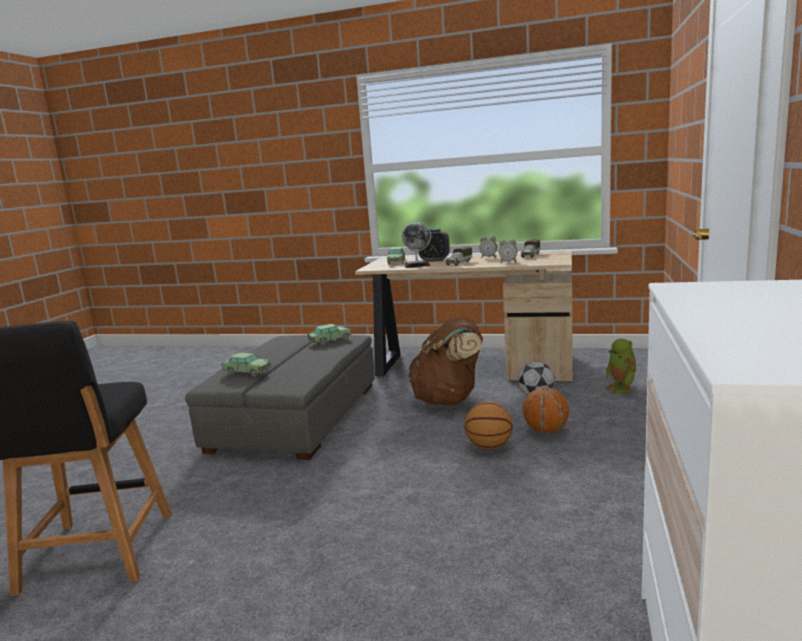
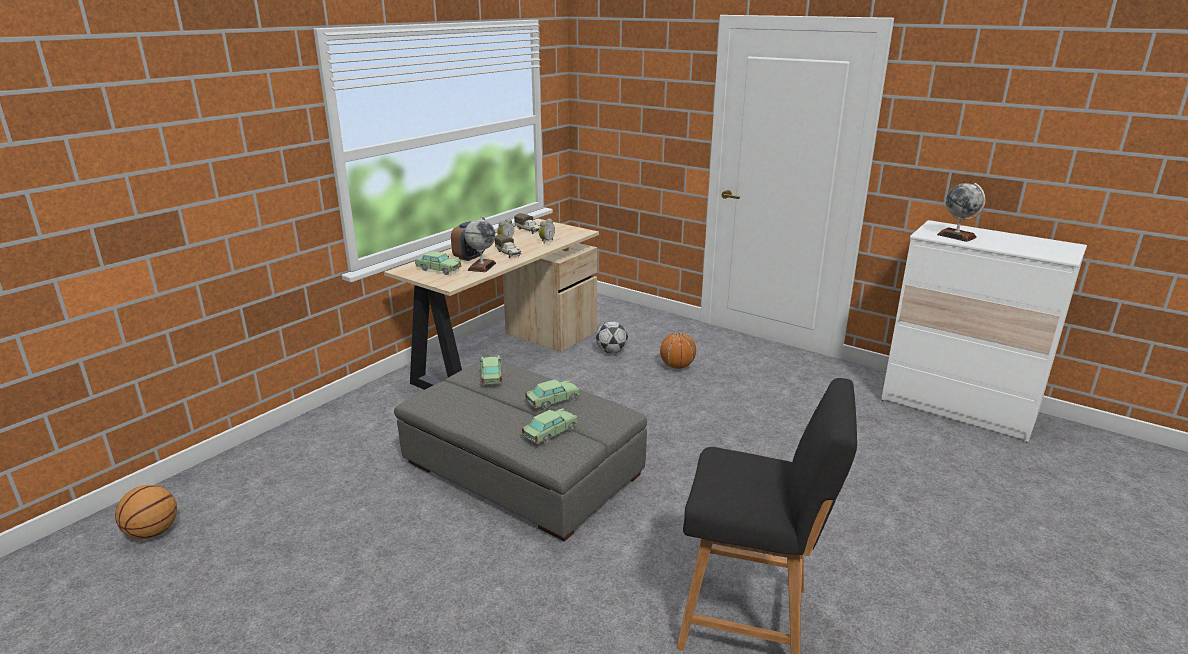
camera: 70 degrees left, 10 degrees up
(300, 362) = (553, 401): none -> toy car
(449, 400) = (576, 385): brown backpack -> none
(489, 447) = (685, 392): basketball -> basketball (153, 533)
(621, 389) = (632, 322): toy robot -> none
(716, 297) = (956, 236): none -> globe

